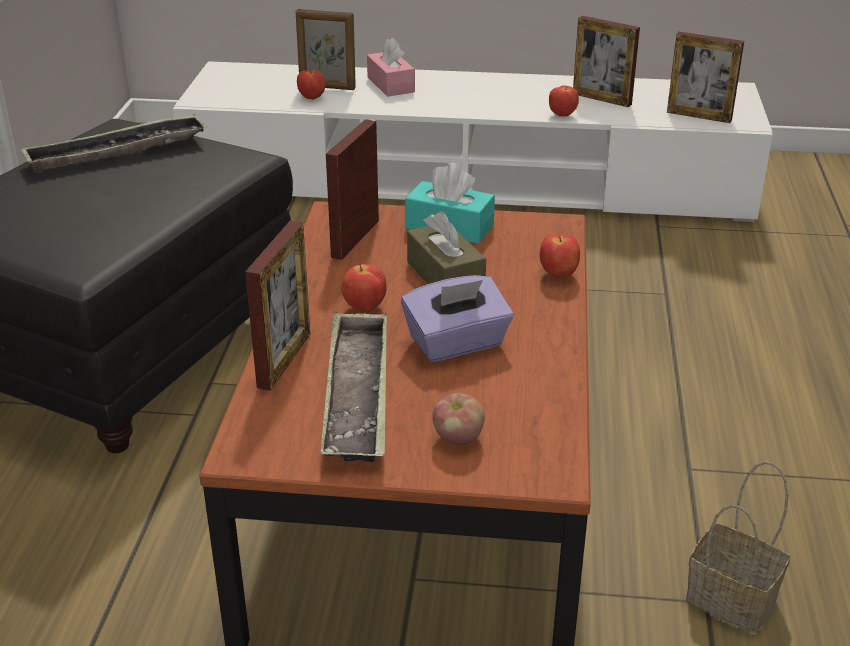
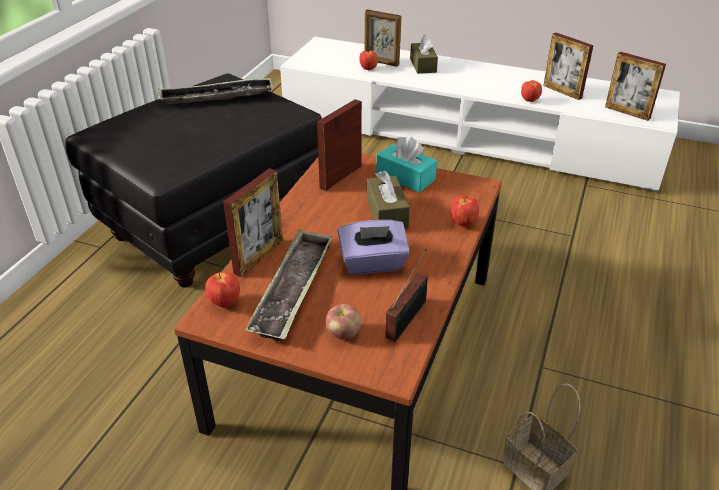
camera: 15 degrees right, 5 degrees up
(364, 307) = (325, 227): apple -> apple (224, 303)
(390, 85) = (423, 65): pink tissue box -> brown tissue box
(539, 402) = (408, 317): none -> radio

